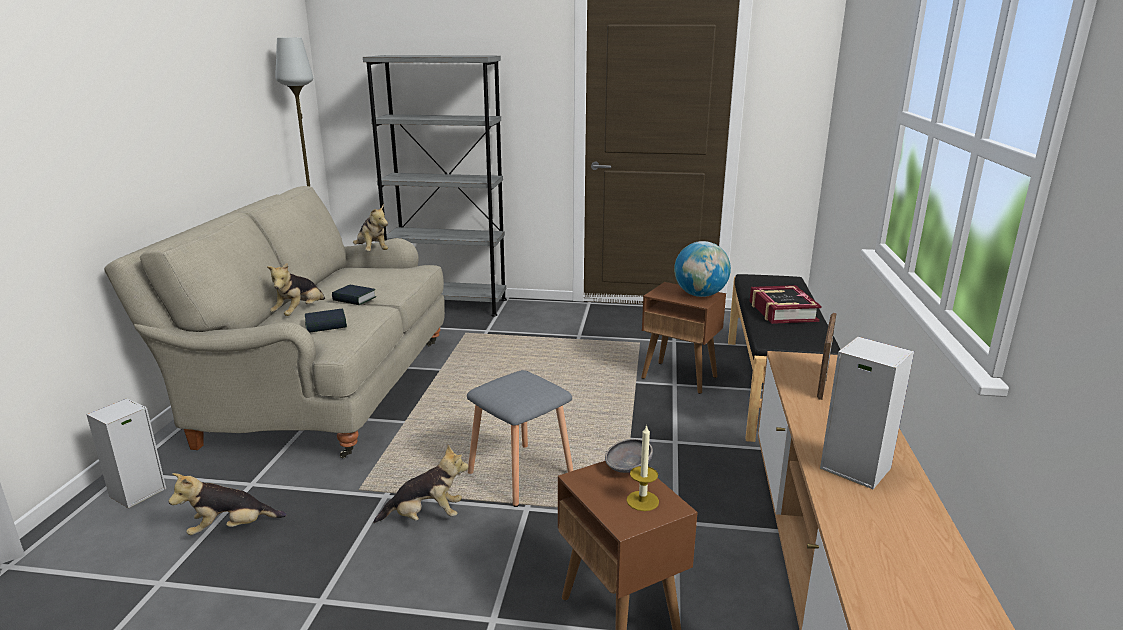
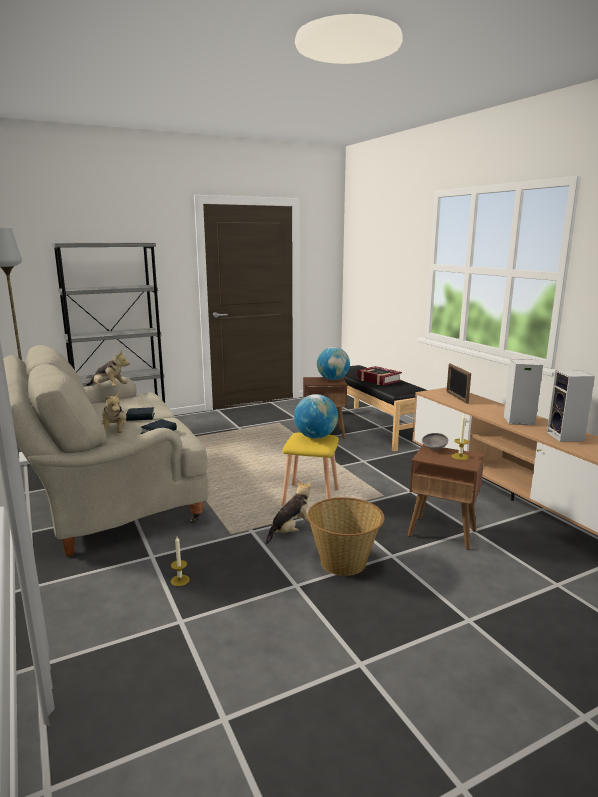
camera: 35 degrees left, 5 degrees down
(136, 494) = (69, 592): speaker -> speaker (566, 437)
(231, 528) = (180, 580): plush toy -> candle
(419, 597) = (344, 562): none -> basket
(521, 473) = (310, 497): grey stool -> yellow stool
(527, 386) = (315, 437): none -> globe

